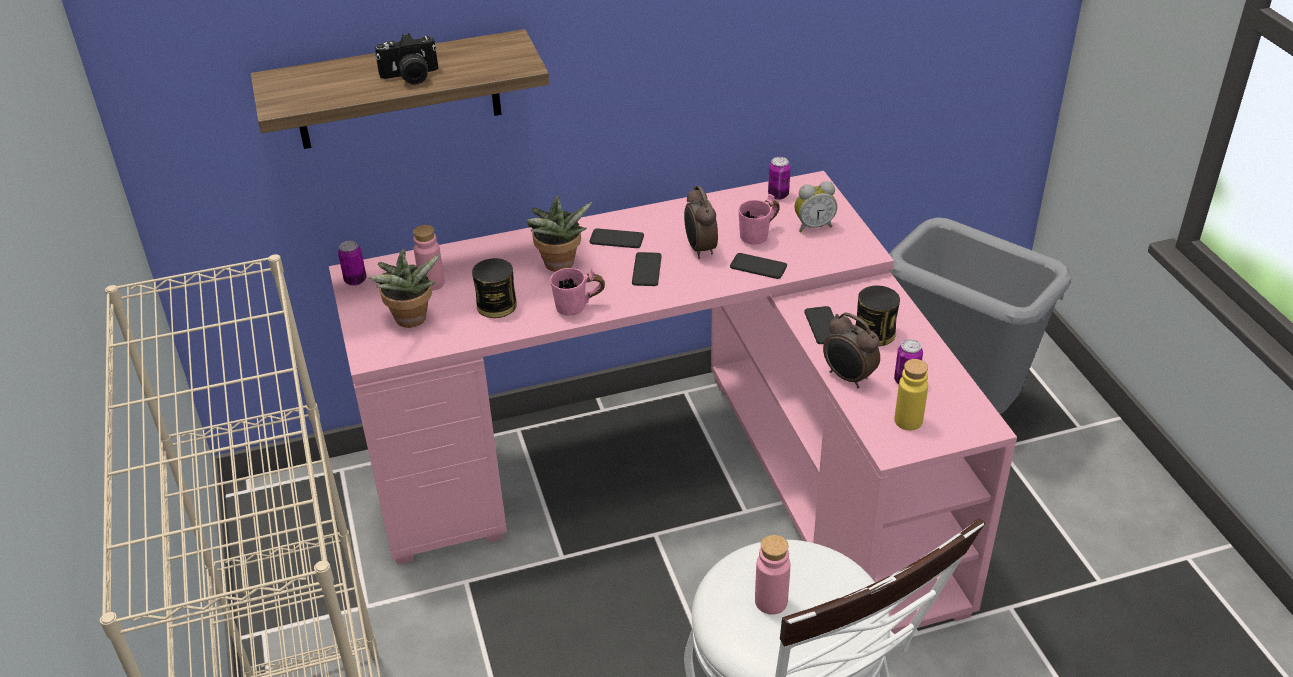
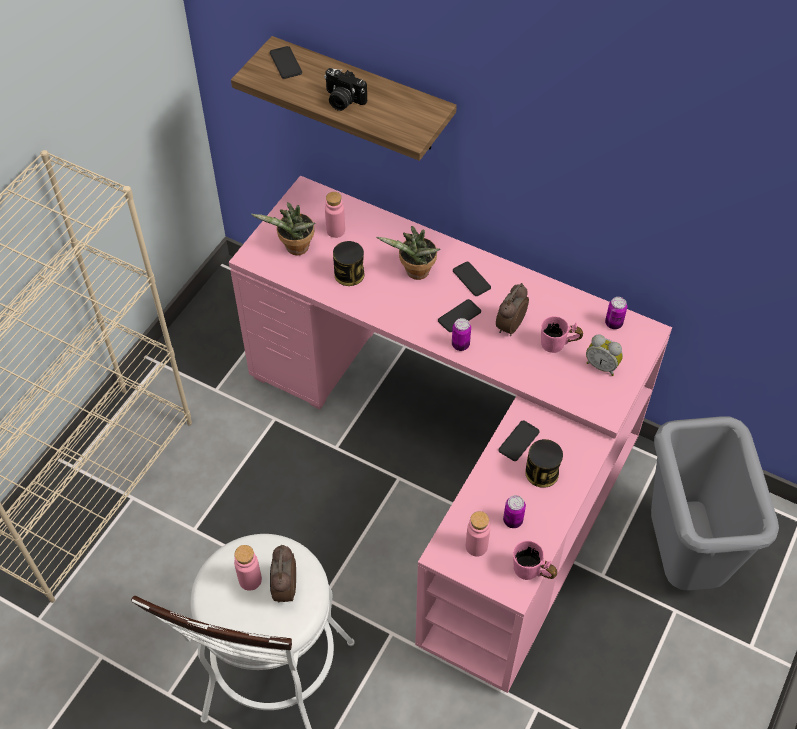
camera: 45 degrees right, 15 degrees up
(355, 280) = (301, 197): can -> can (460, 345)
(578, 309) = (387, 313): pink mug -> pink mug (530, 574)
(758, 266) = (526, 368): phone -> phone (285, 63)
(848, 378) = (483, 488): alarm clock -> alarm clock (284, 589)
(908, 421) = (476, 546): yellow bottle -> pink bottle

